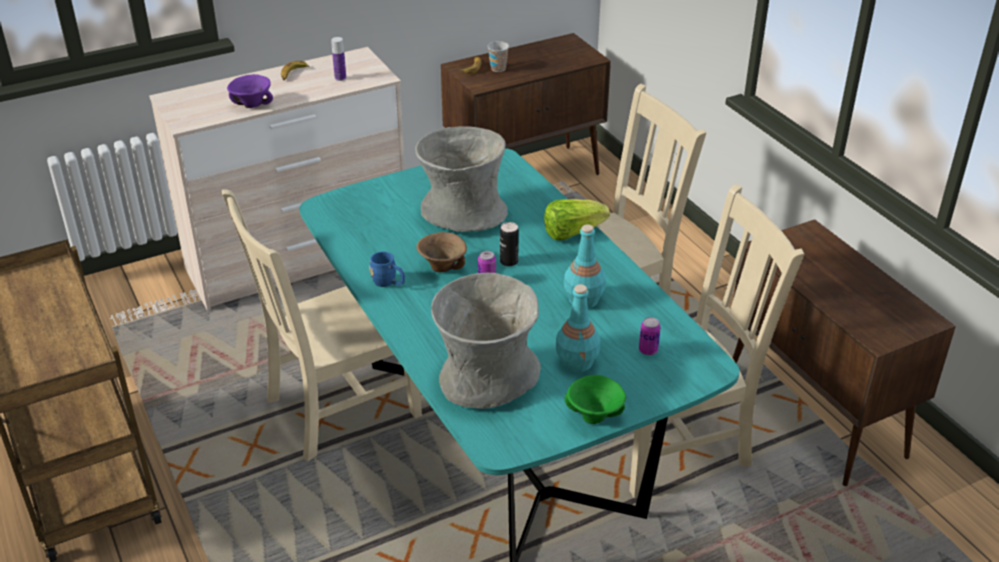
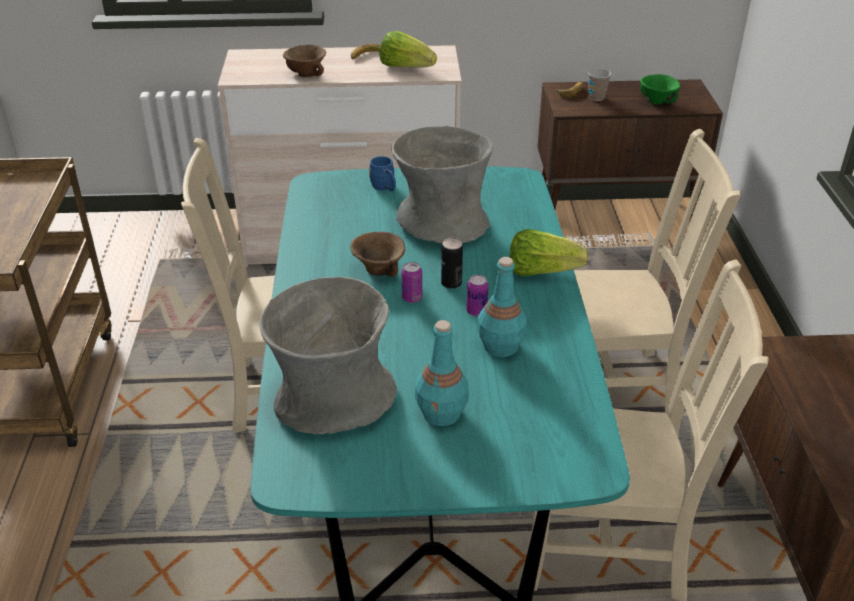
camera: 25 degrees right, 0 degrees up
(252, 105) = (307, 75): purple bowl -> brown bowl
(340, 78) = (406, 67): bottle -> lettuce
(388, 283) = (314, 271): blue mug -> blue mug (385, 188)
(593, 417) = (412, 483): green bowl -> green bowl (656, 102)
(648, 350) = (532, 425): can -> can (476, 311)

